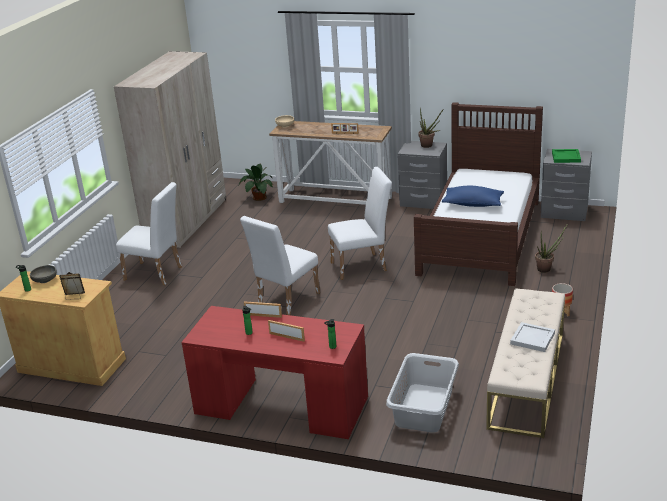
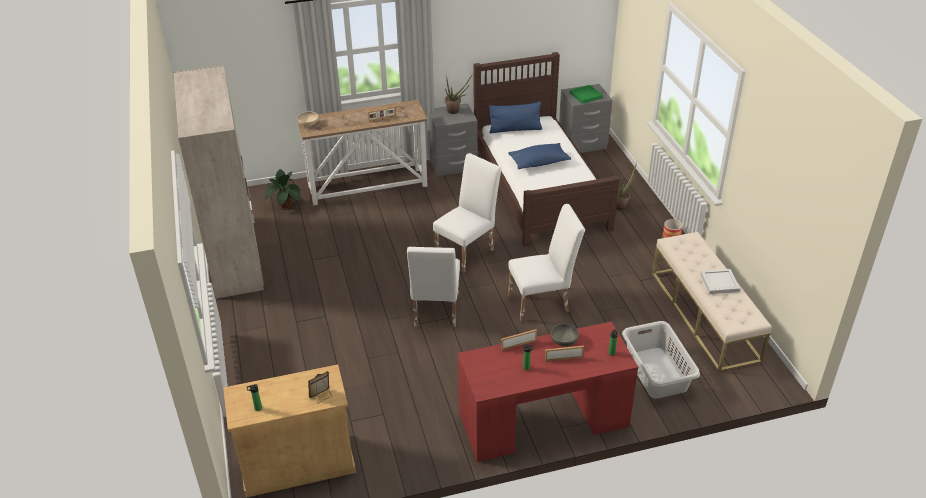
camera: 35 degrees left, 10 degrees up
(45, 280) = (263, 390): grey bowl -> grey bowl (564, 341)
(157, 274) = (272, 329): white chair -> white chair (543, 303)
(481, 176) = (515, 129): none -> blue pillow

